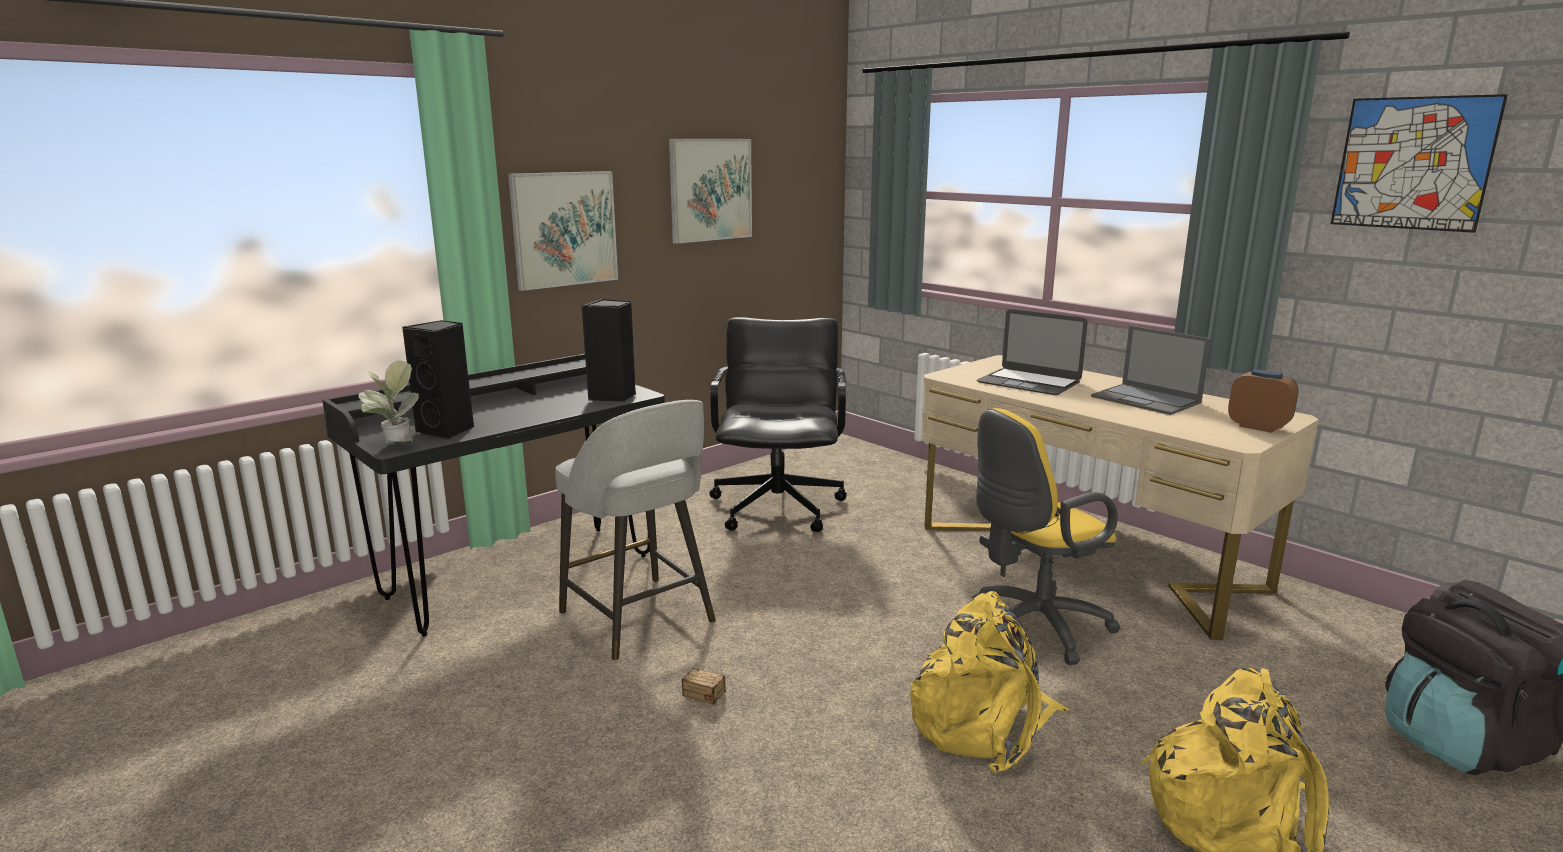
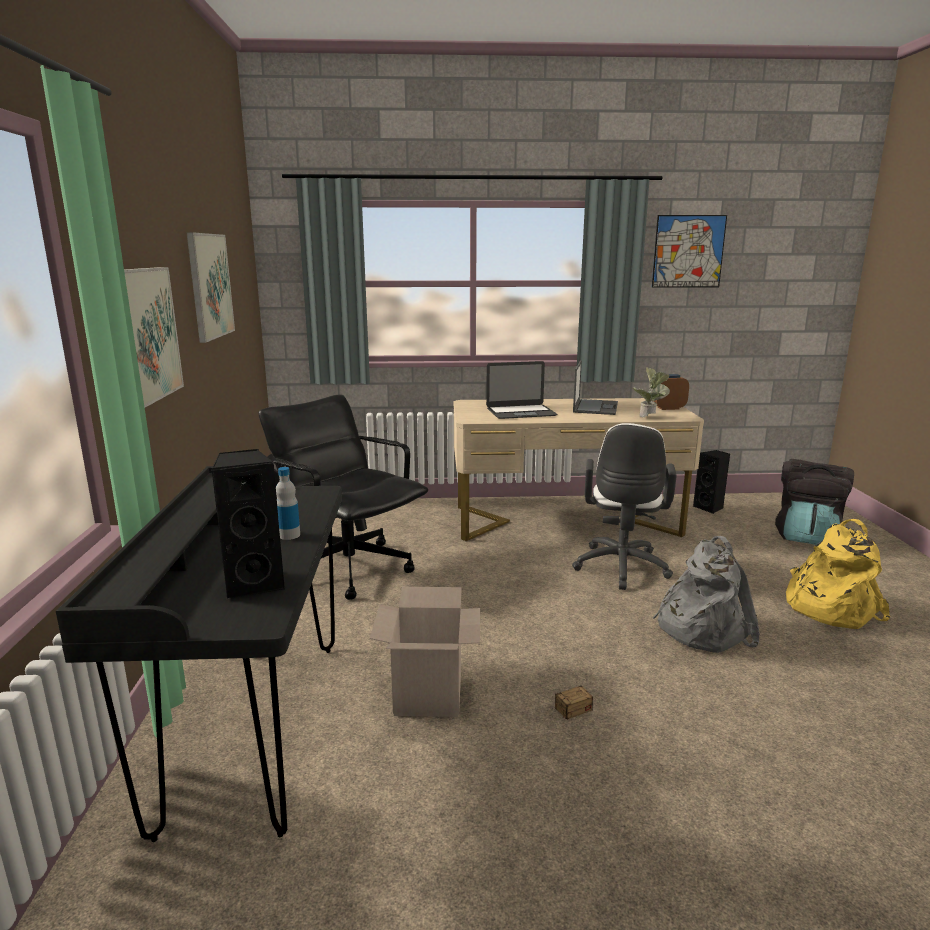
camera: 50 degrees left, 0 degrees up
(395, 446) = (254, 620): potted plant -> potted plant (650, 417)
(539, 413) = (289, 535): none -> bottle
(613, 396) = (304, 500): black speaker -> black speaker (709, 508)
(639, 619) = (428, 694): grey stool -> cardboard box
(983, 723) = (701, 628): yellow backpack -> grey backpack
(1031, 628) = (621, 569): yellow office chair -> white office chair
(1147, 400) = (595, 407): laptop -> laptop turned 75 degrees counterclockwise

